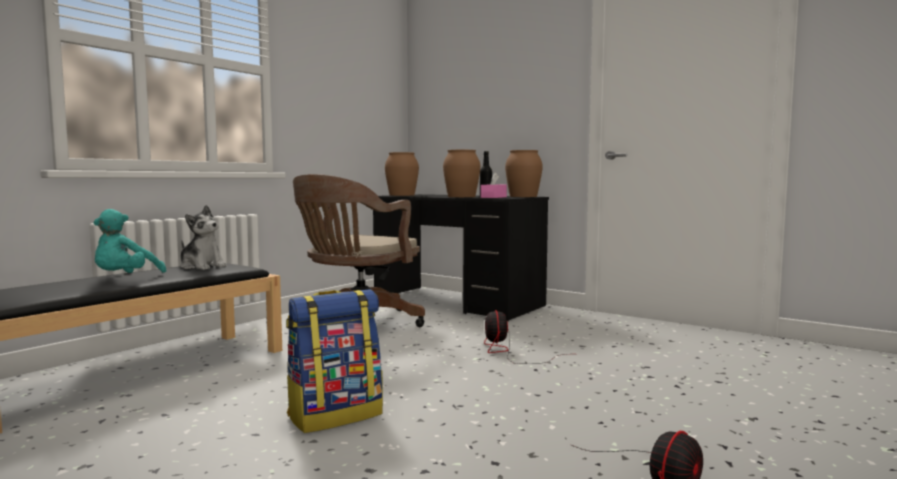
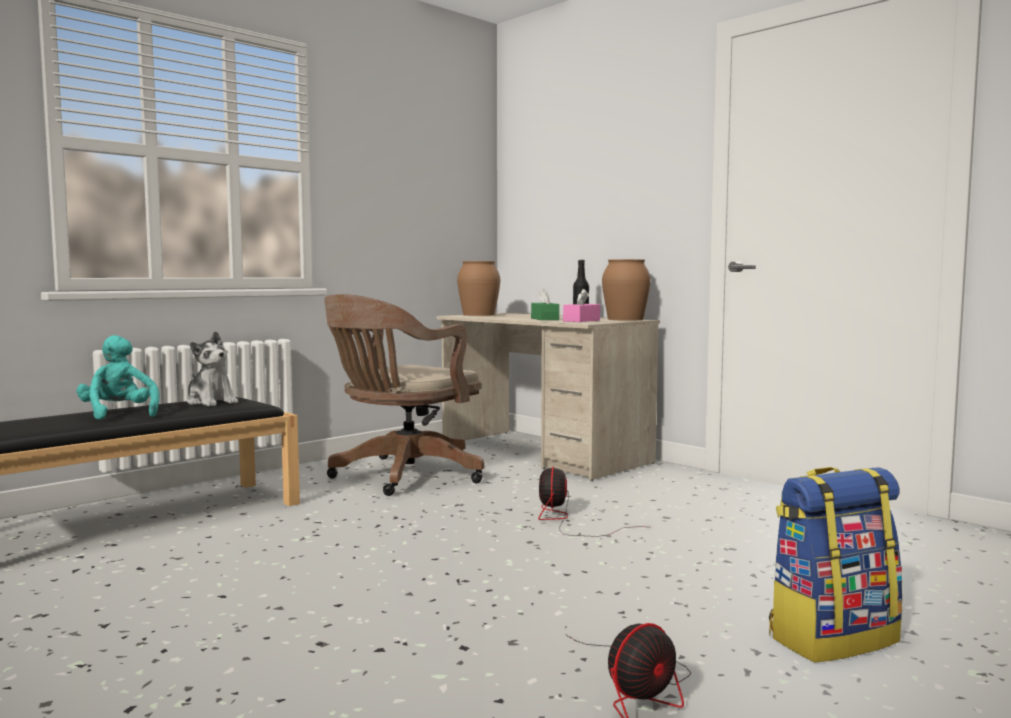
camera: 10 degrees right, 0 degrees up
(125, 278) = (119, 414): turquoise plush toy -> turquoise plush toy turned 120 degrees clockwise
(335, 415) = (318, 581): backpack -> backpack (832, 638)
(457, 302) = (543, 453): black desk -> beige desk
(462, 196) = (544, 319): brown vase -> green tissue box

